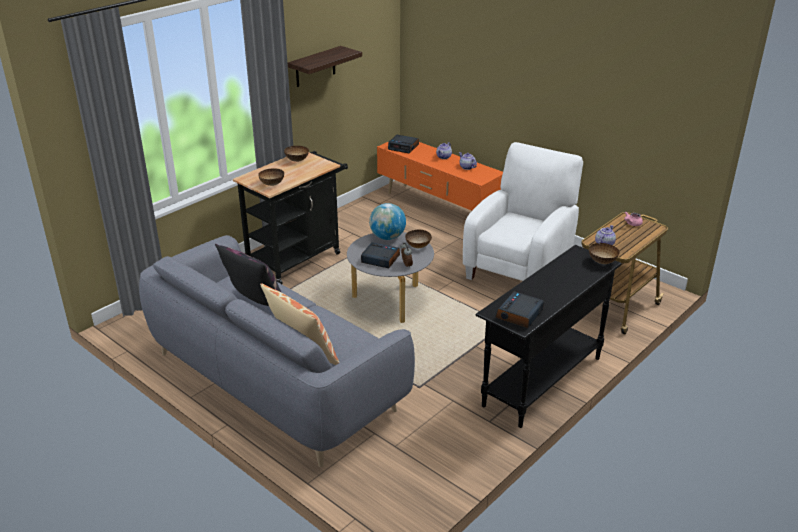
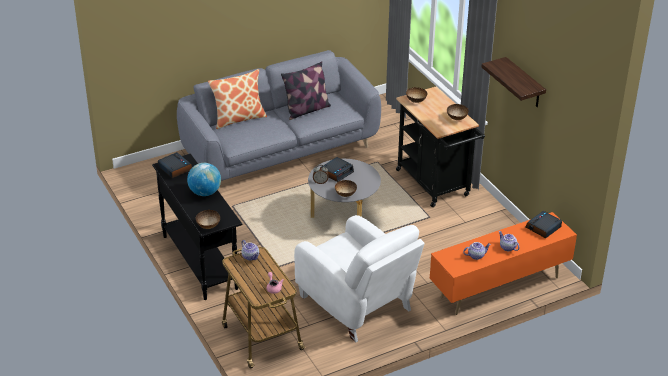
camera: 110 degrees right, 5 degrees up
(387, 237) = (368, 183): globe -> globe (205, 192)

